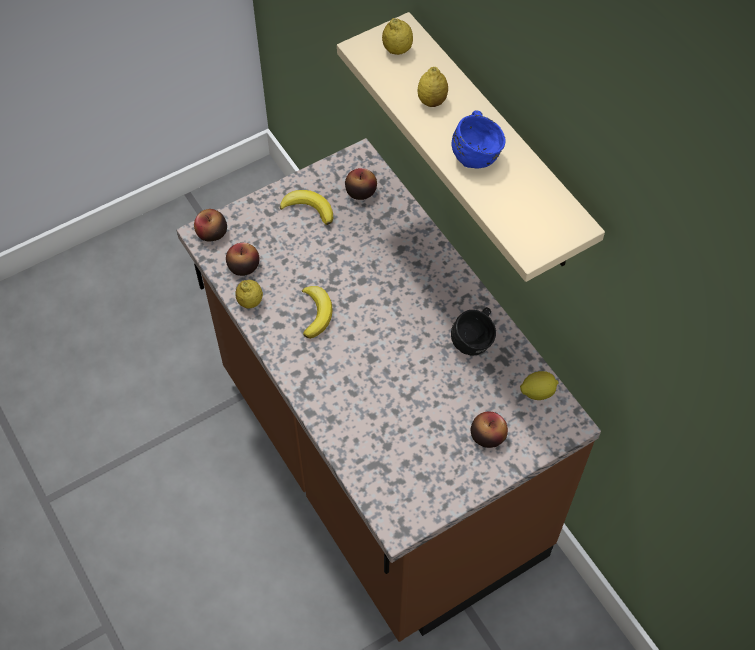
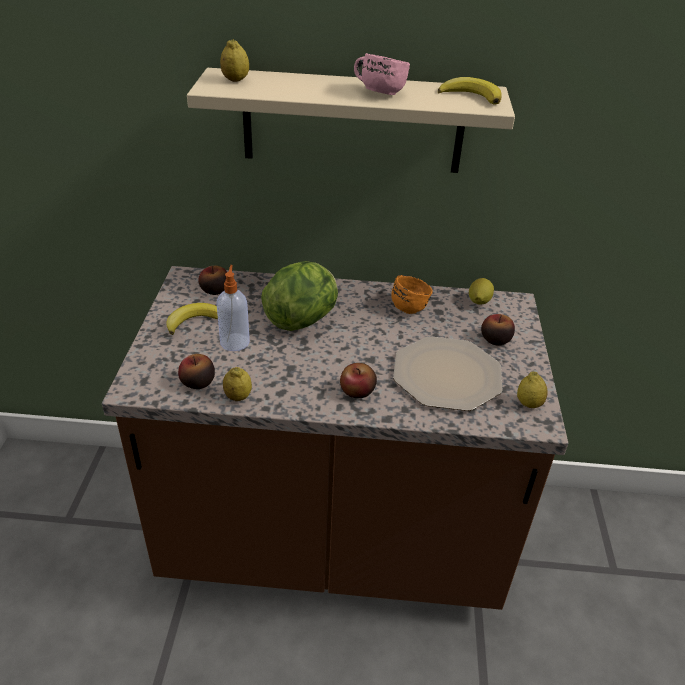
camera: 55 degrees left, 20 degrees down
(211, 233) = (138, 383): apple -> apple (357, 391)
(309, 254) = (235, 341): none -> soap dispenser
(316, 313) = (295, 366): banana -> banana (471, 96)
(380, 278) = (303, 319): none -> lettuce
(400, 424) = (446, 375): none -> plate
(432, 101) = (305, 87): lemon -> lemon (529, 404)
(475, 340) = (408, 305): black mug -> orange mug
(477, 152) = (379, 92): blue mug -> pink mug

